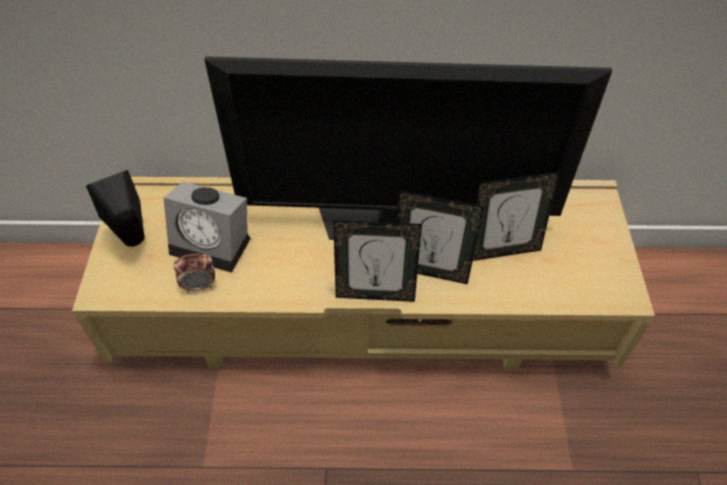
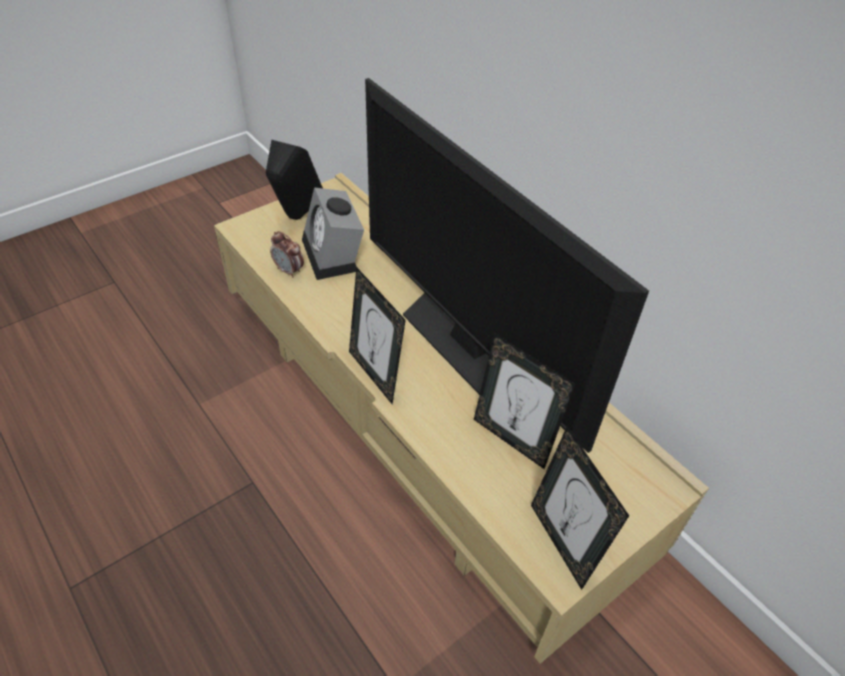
camera: 50 degrees right, 5 degrees down
(430, 271) = (435, 398): picture frame -> picture frame (562, 542)

